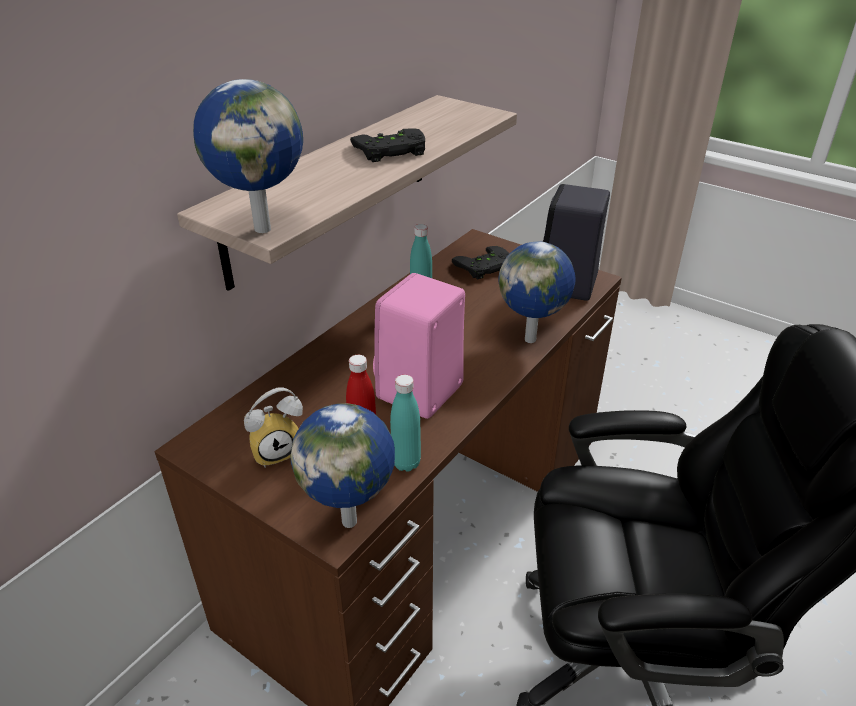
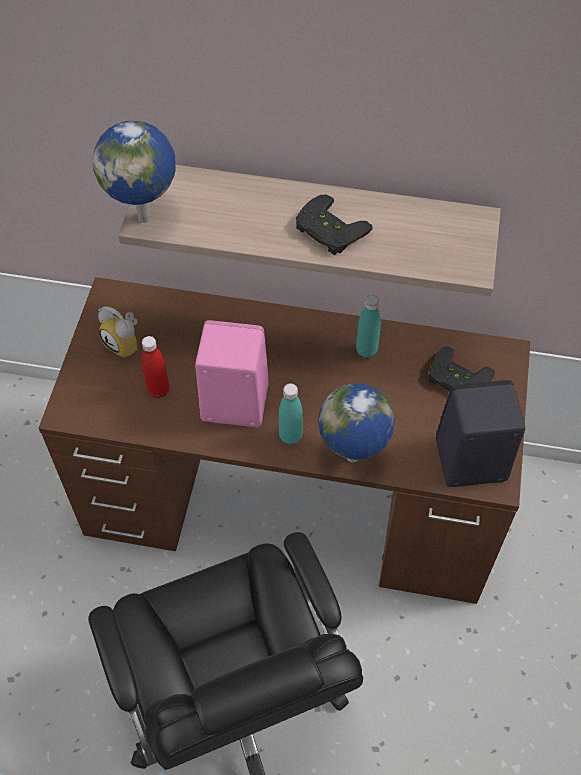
camera: 65 degrees right, 20 degrees up
(351, 520) = (80, 417): globe -> none
(406, 463) = (148, 426): turquoise bottle -> turquoise bottle (290, 436)

